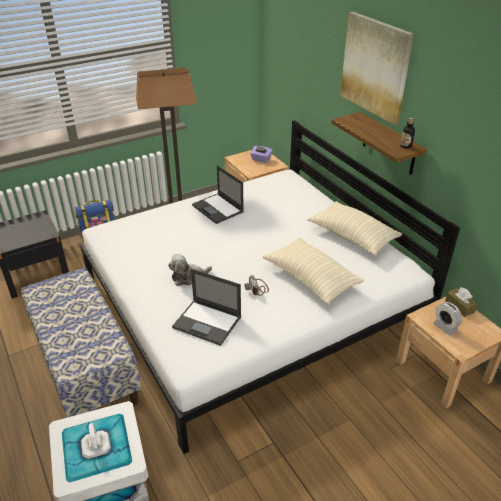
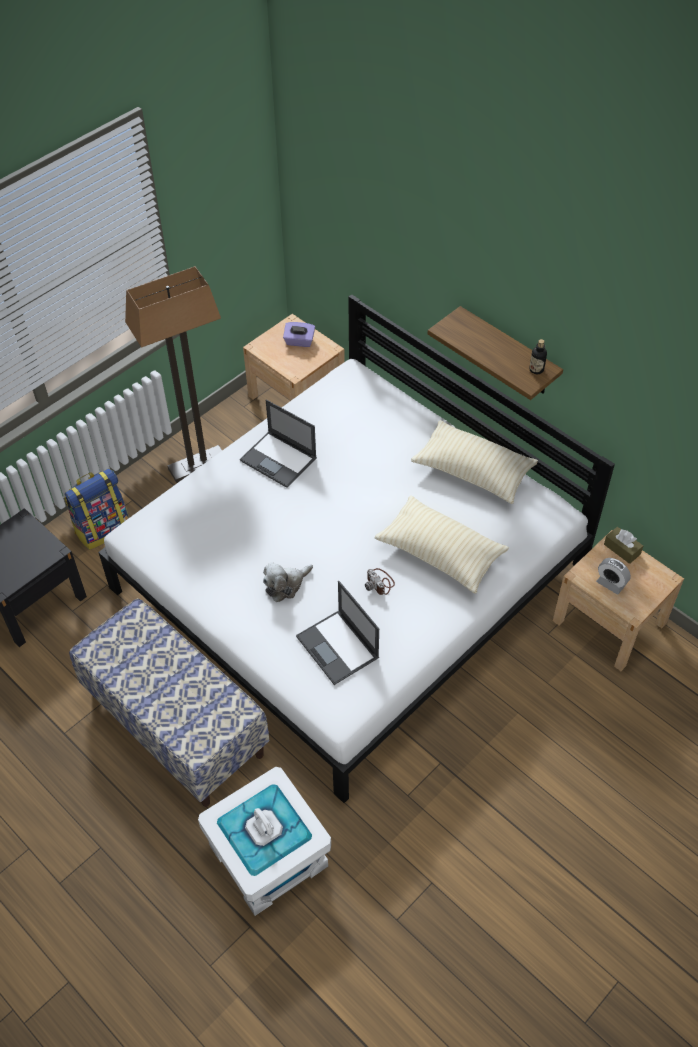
camera: 15 degrees left, 15 degrees up
(208, 322) = (338, 648): laptop -> laptop turned 45 degrees clockwise
(375, 67) = (480, 260): picture -> none

